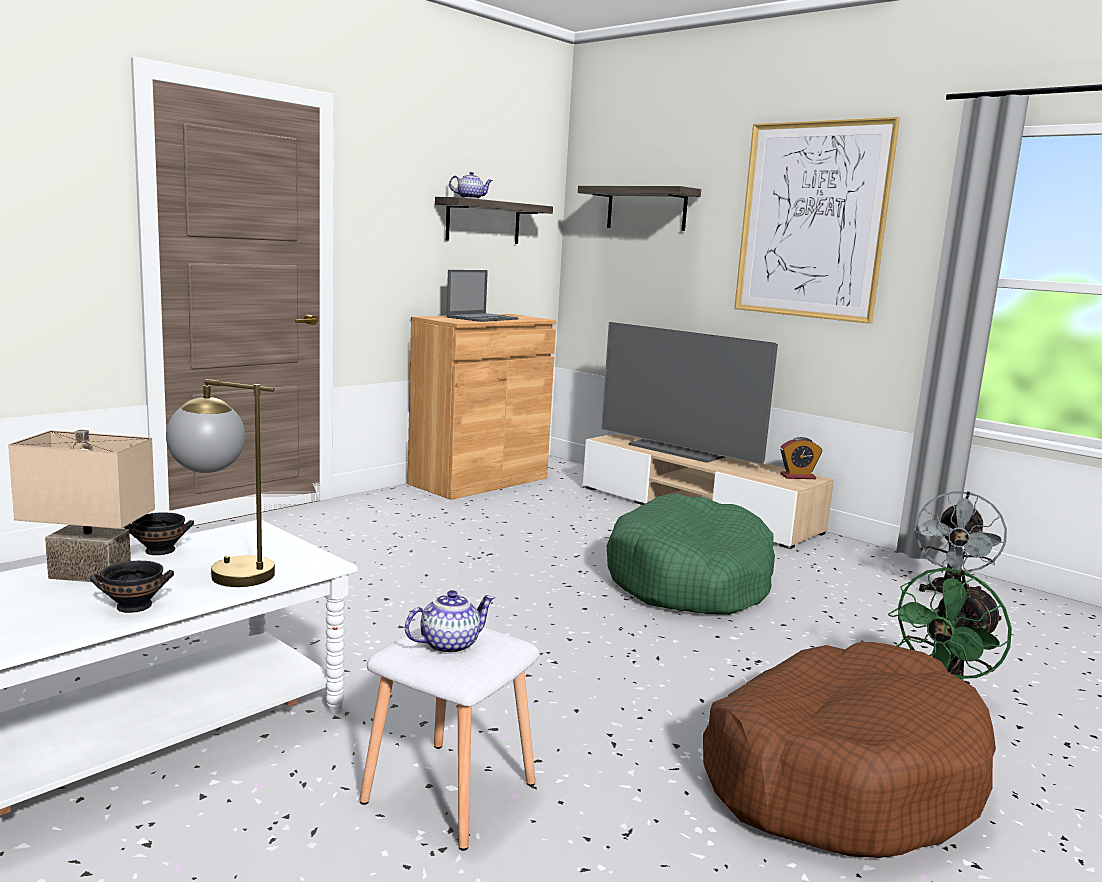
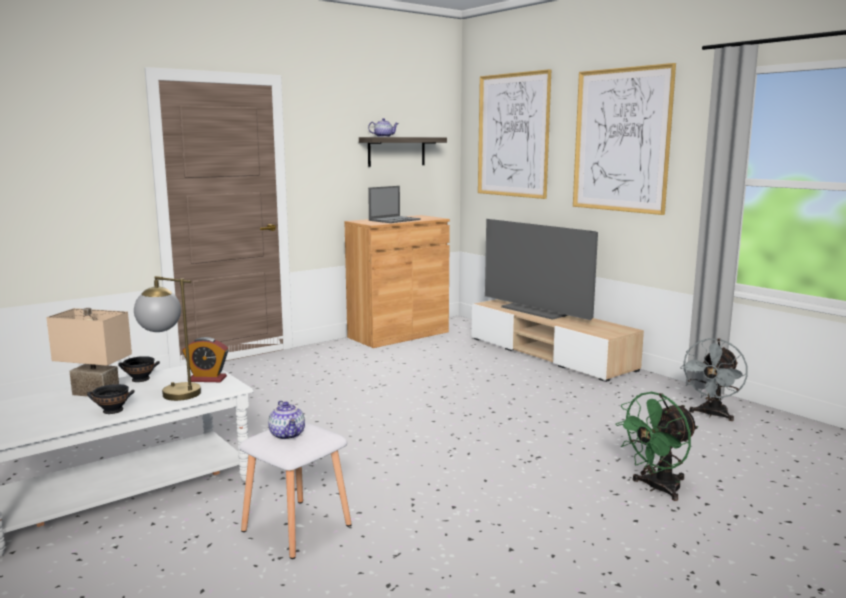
camera: 10 degrees right, 0 degrees up
(449, 644) = (288, 435): teapot -> teapot turned 90 degrees clockwise
(646, 209) = (513, 135): shelf -> picture
(690, 580) = (518, 403): green dog bed -> none
(797, 476) = (616, 329): alarm clock -> alarm clock (207, 379)
(840, 775) = (556, 528): brown dog bed -> none

